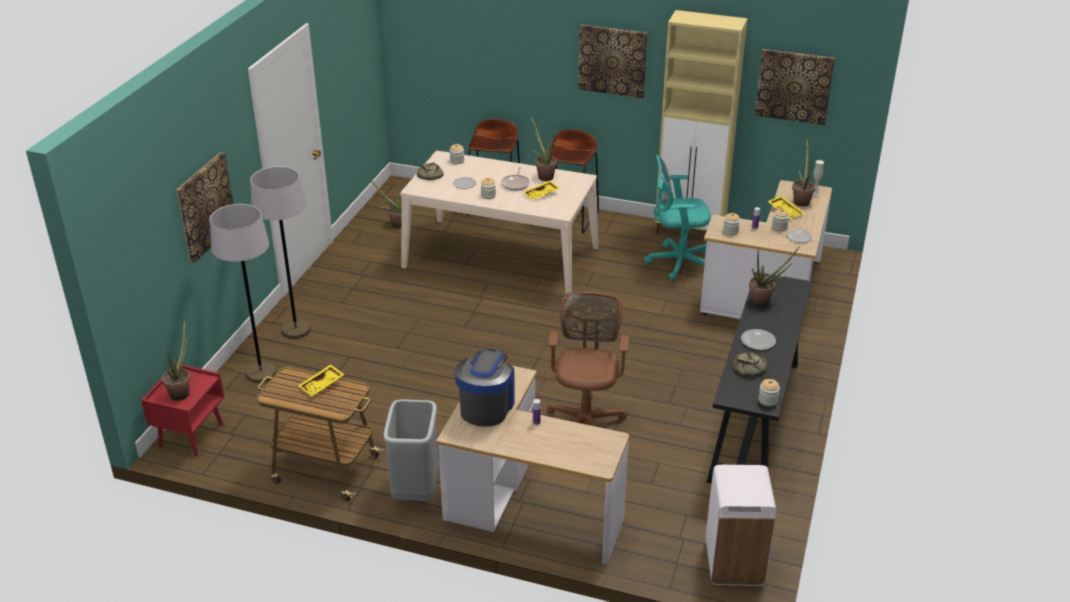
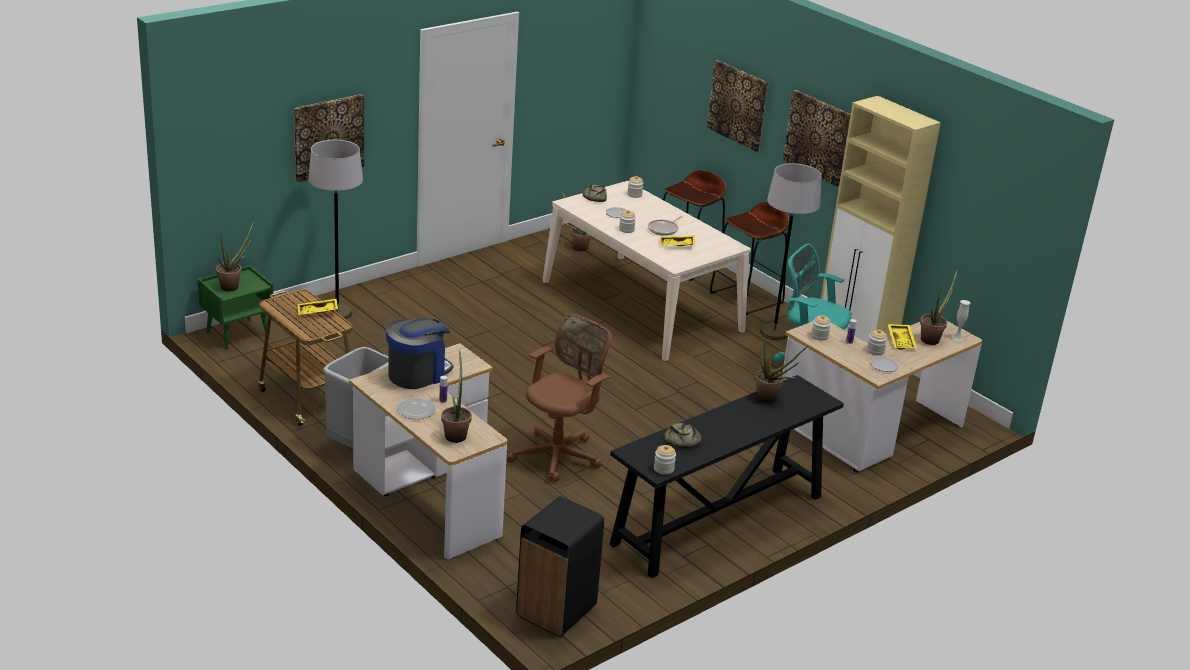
camera: 30 degrees right, 5 degrees down
(191, 435) = (238, 333): red nightstand -> green nightstand
(296, 330) = (400, 294): grey floor lamp -> grey floor lamp (774, 333)
(544, 176) = (699, 232): potted plant -> potted plant (456, 434)
(733, 564) = (555, 611): white trash can -> black trash can
(758, 340) = (720, 424): plate -> plate (416, 410)
(794, 86) = (976, 213): picture -> picture (738, 105)

